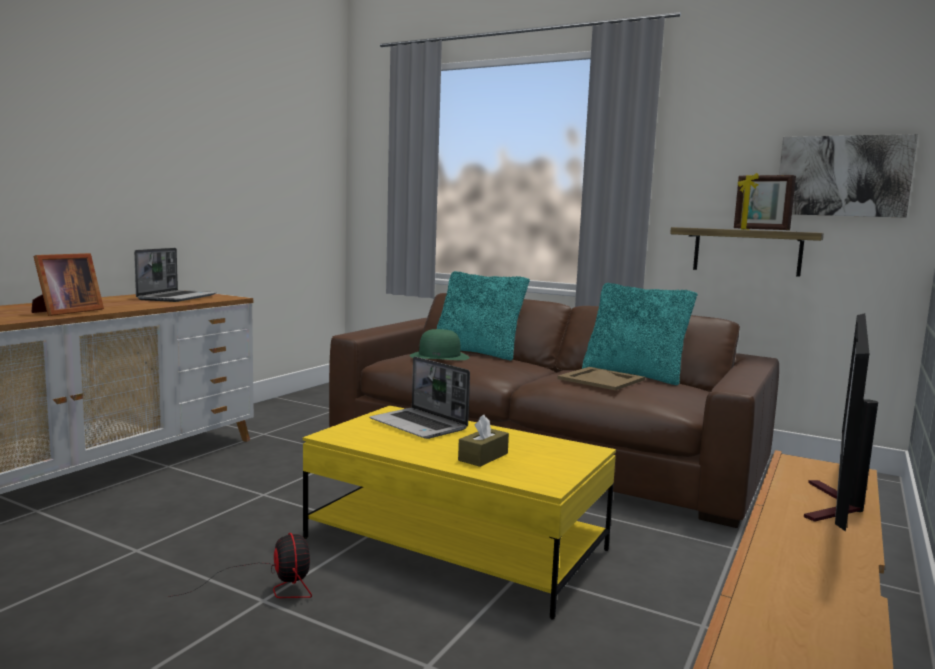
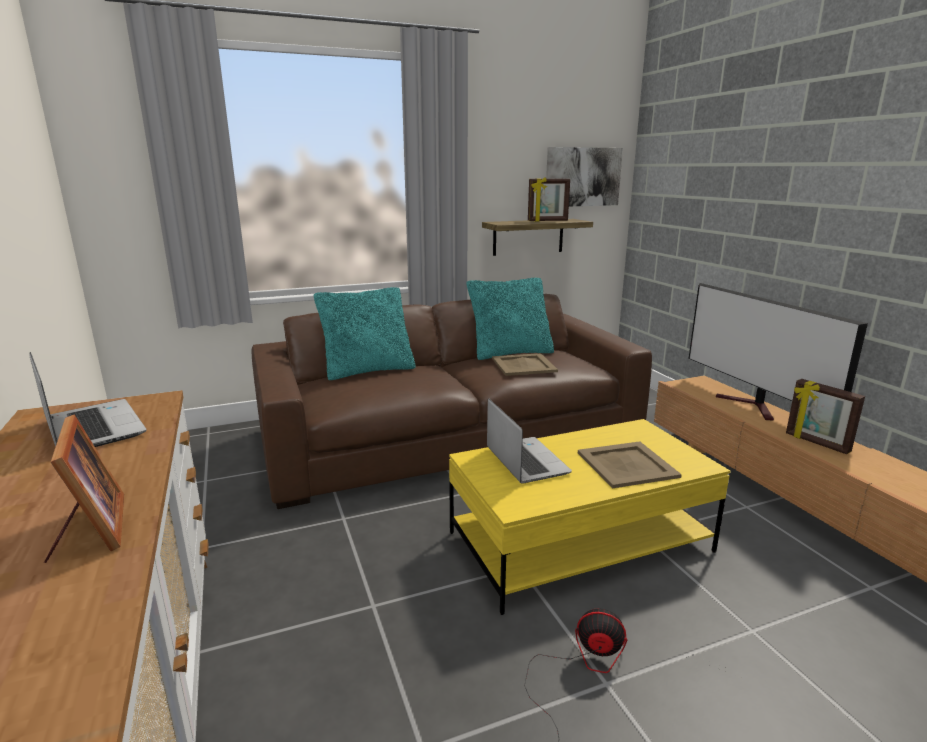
camera: 50 degrees left, 10 degrees up
(420, 425) = (525, 461): laptop -> laptop turned 105 degrees counterclockwise
(439, 356) = (373, 386): green hat -> none
(483, 457) = (628, 465): brown tissue box -> beige tray
(801, 555) = (816, 443): none -> picture frame

